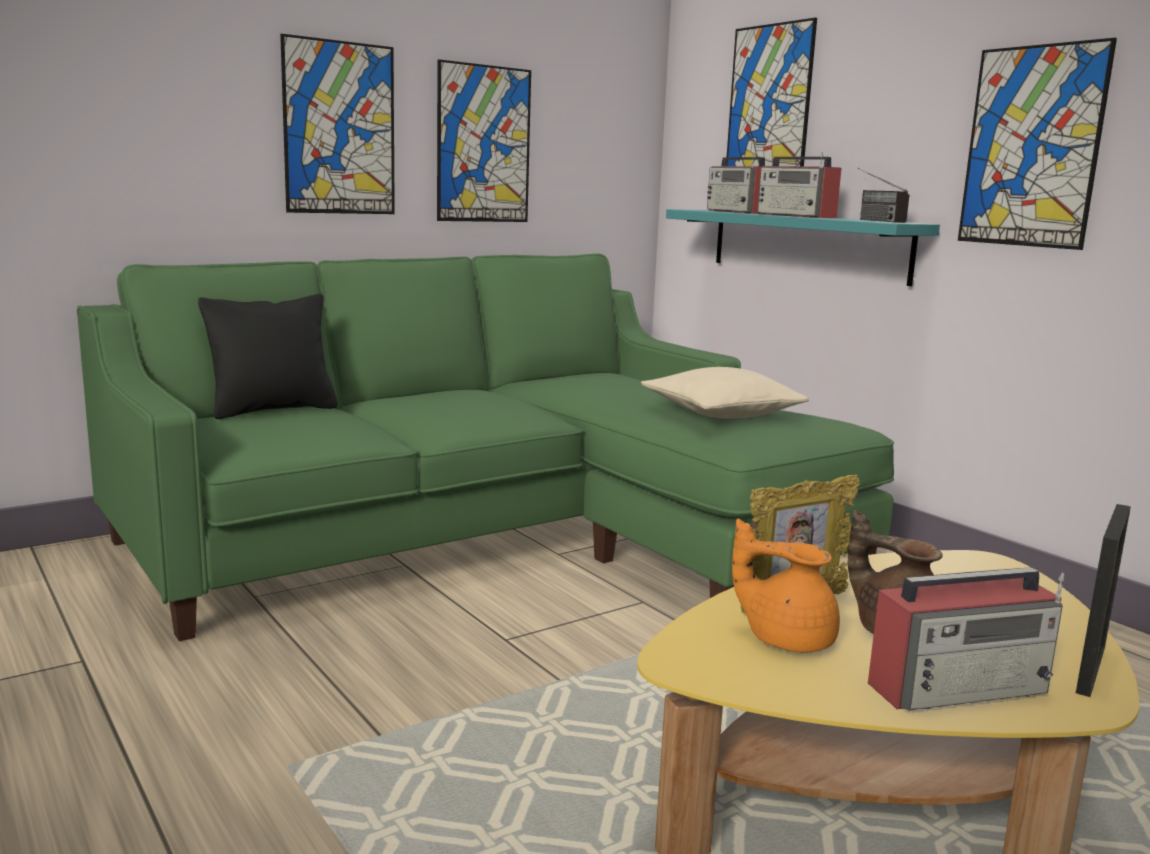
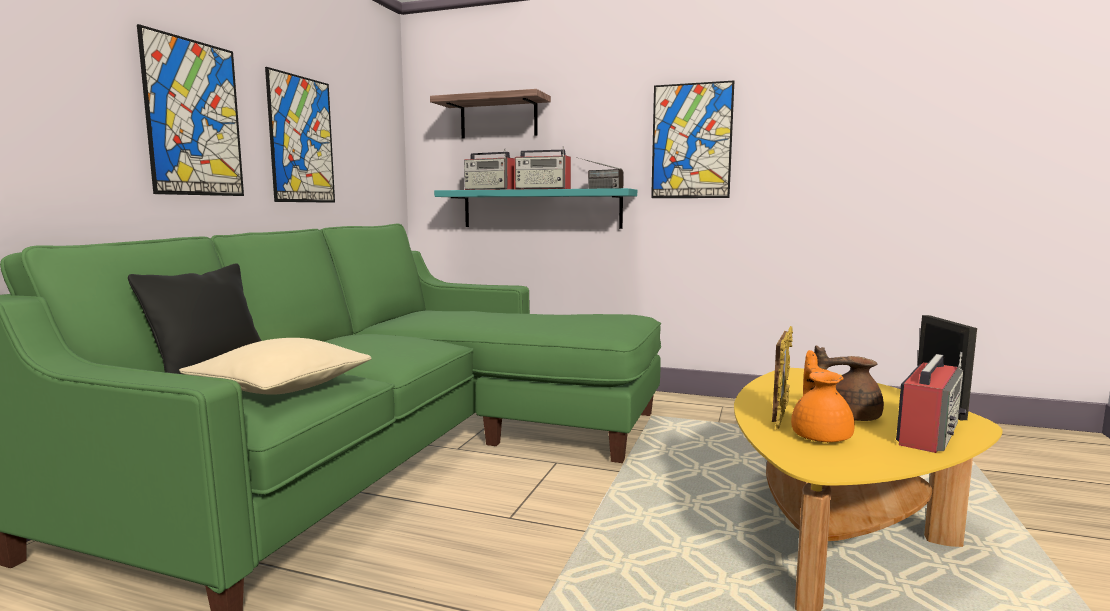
camera: 35 degrees left, 5 degrees down
(721, 413) = (565, 319): beige pillow -> beige pillow (281, 387)
(769, 104) = (498, 118): picture -> shelf
(786, 638) = (820, 435): orange teapot -> orange teapot turned 105 degrees clockwise

